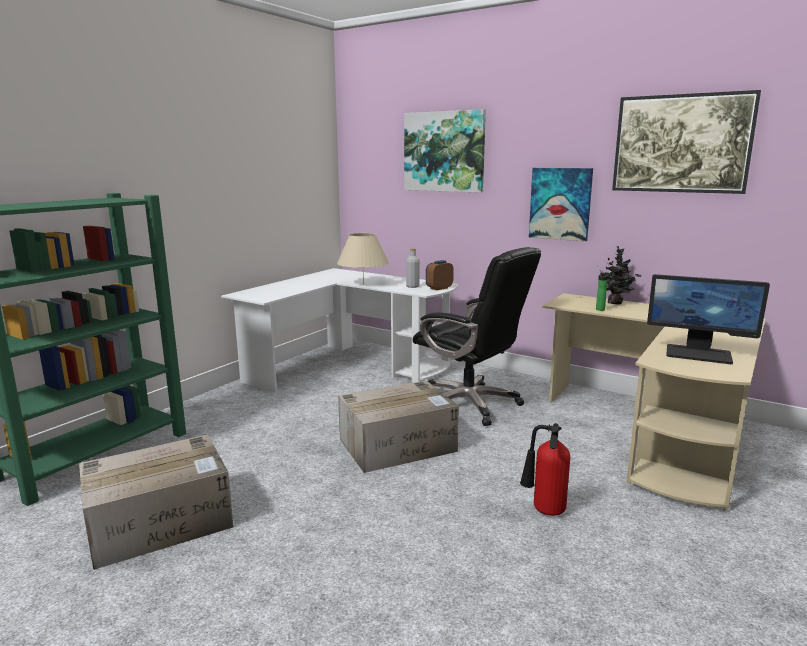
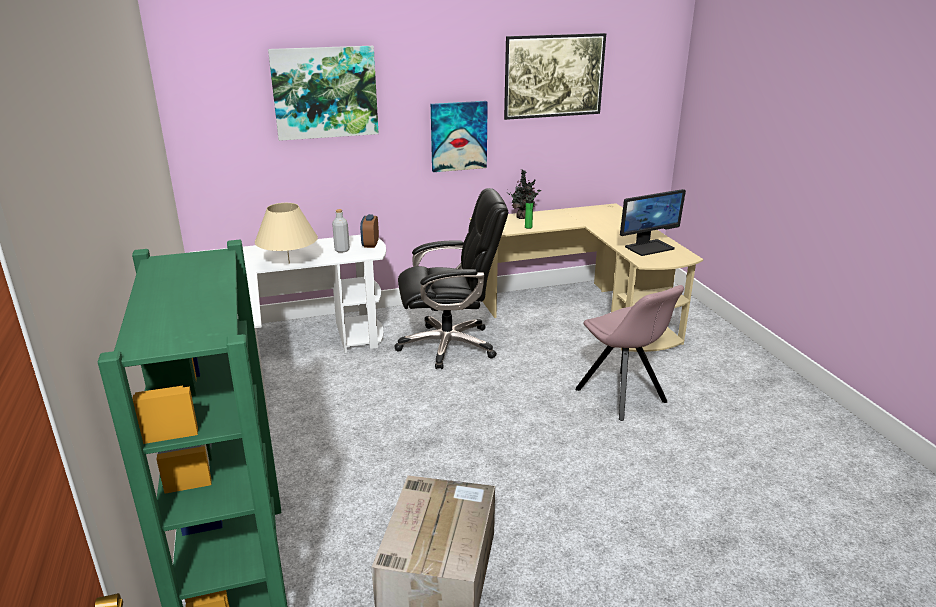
camera: 50 degrees left, 10 degrees up
(399, 445) = (469, 405): cardboard box -> none
(544, 511) = (621, 395): fire extinguisher -> pink chair

